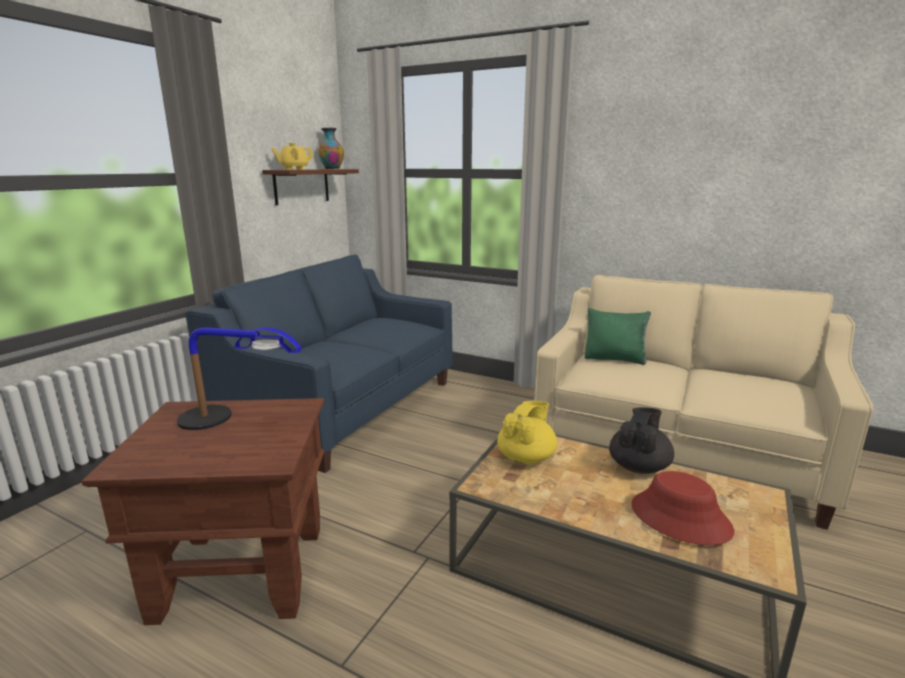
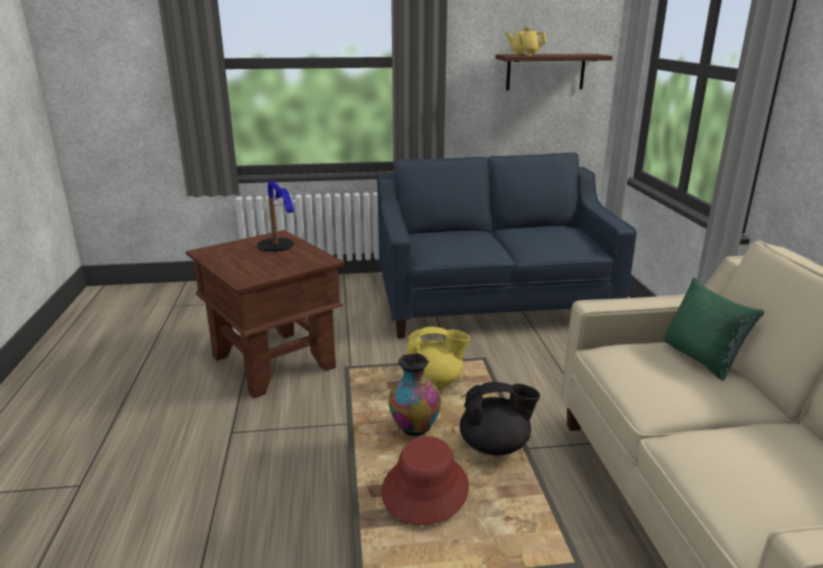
camera: 55 degrees right, 5 degrees up
(332, 169) = (587, 54): vase -> vase (414, 428)

